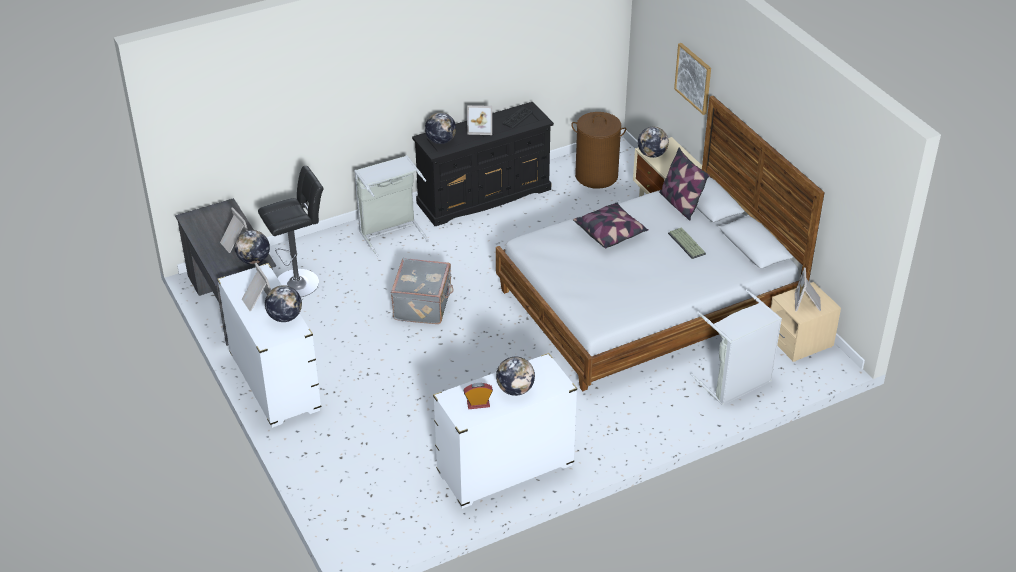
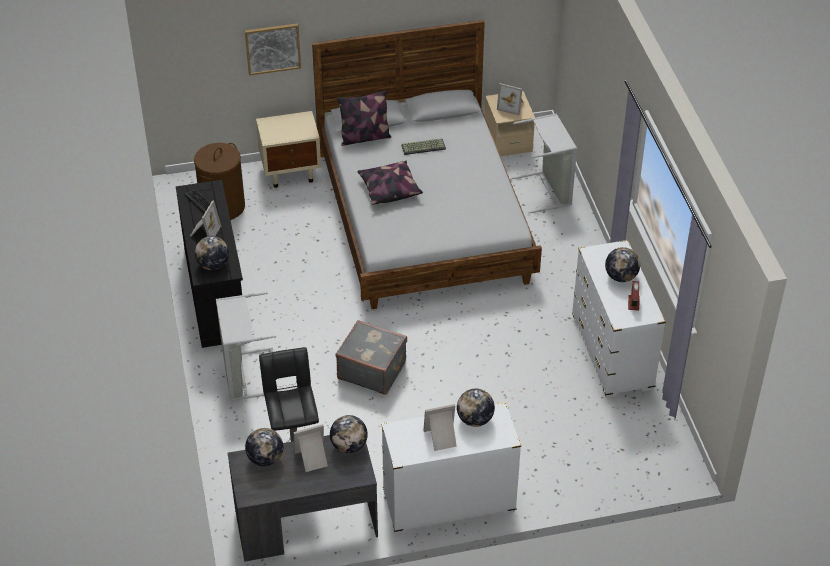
camera: 75 degrees left, 5 degrees up
(652, 154) = (278, 137): globe -> globe (265, 459)

